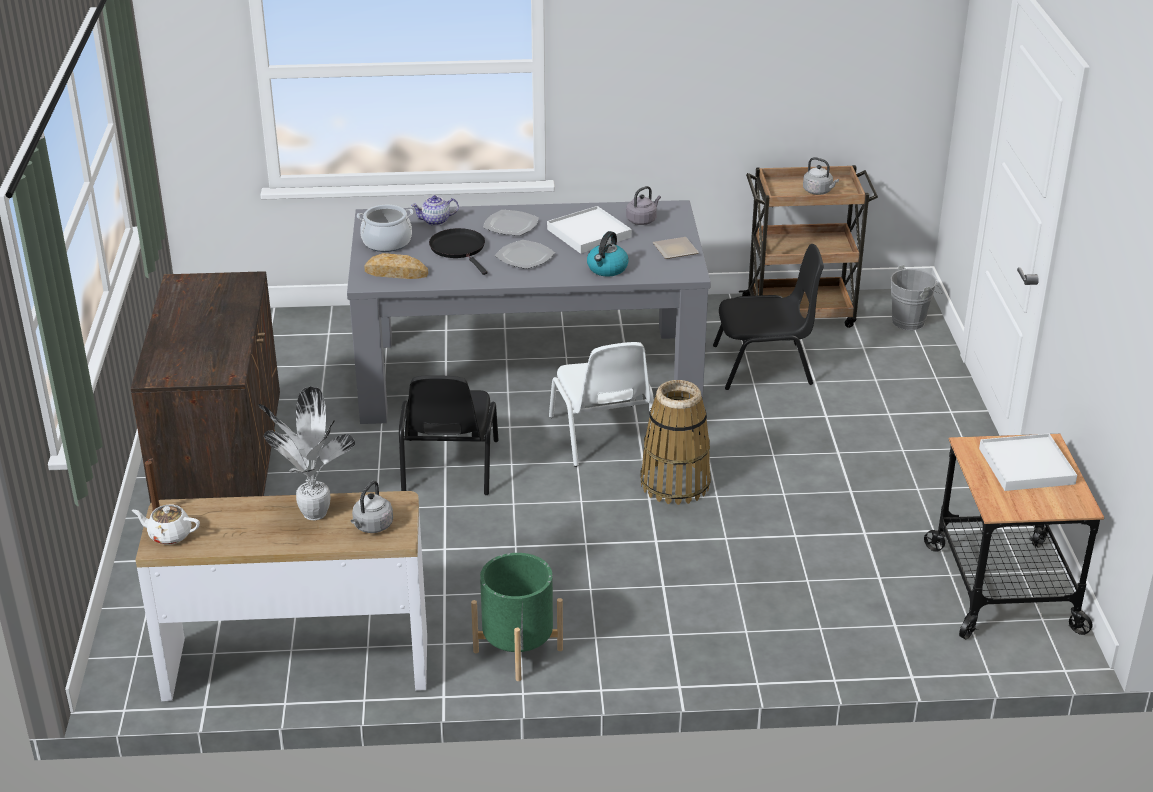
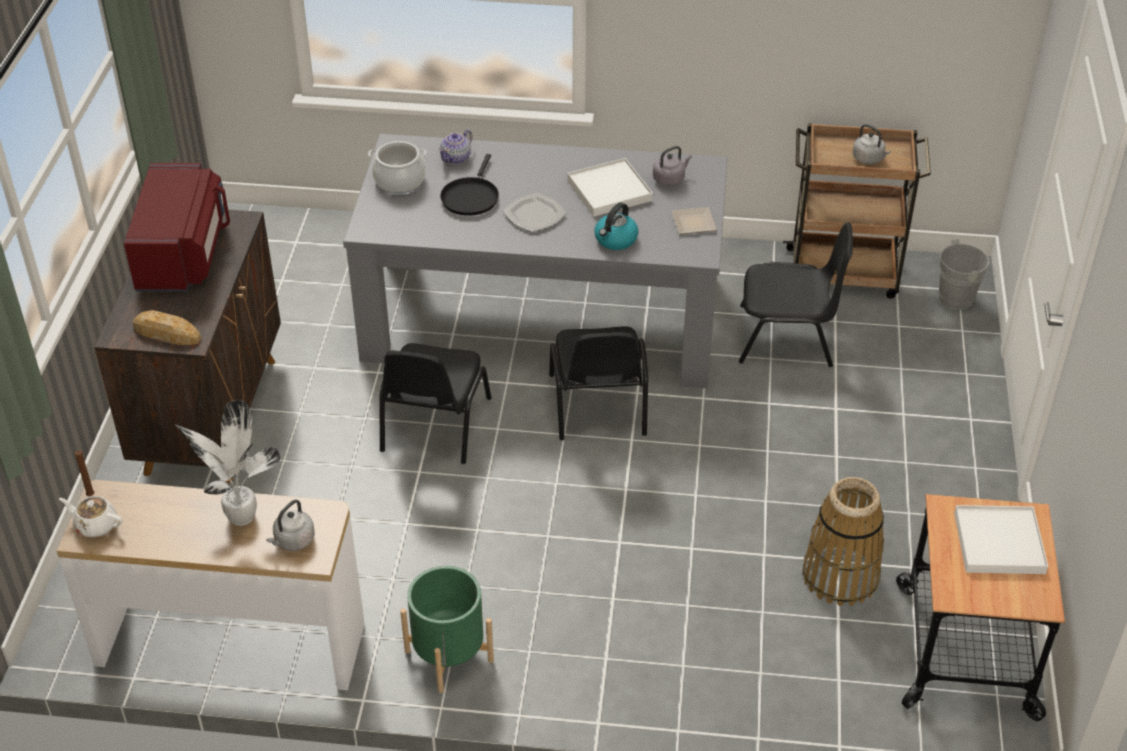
camera: 10 degrees right, 10 degrees up
(197, 309) = (183, 253): none -> red microwave
(396, 273) = (398, 221): bread -> bread (166, 333)
(436, 221) = (456, 158): teapot -> teapot turned 45 degrees counterclockwise
(459, 249) = (470, 197): black frying pan -> black frying pan turned 150 degrees counterclockwise
(510, 225) = (531, 171): plate -> none
(603, 436) = (598, 406): white chair -> black chair
(675, 484) = (657, 474): basket -> basket (840, 576)

